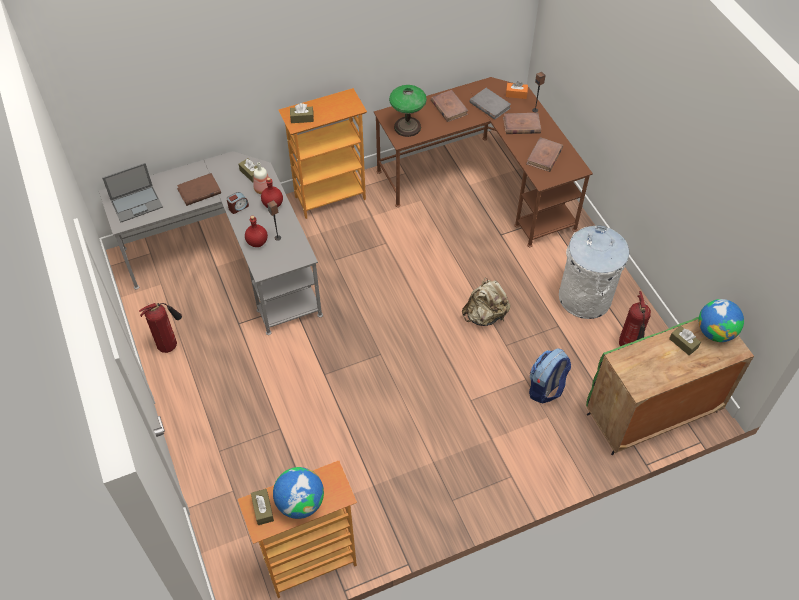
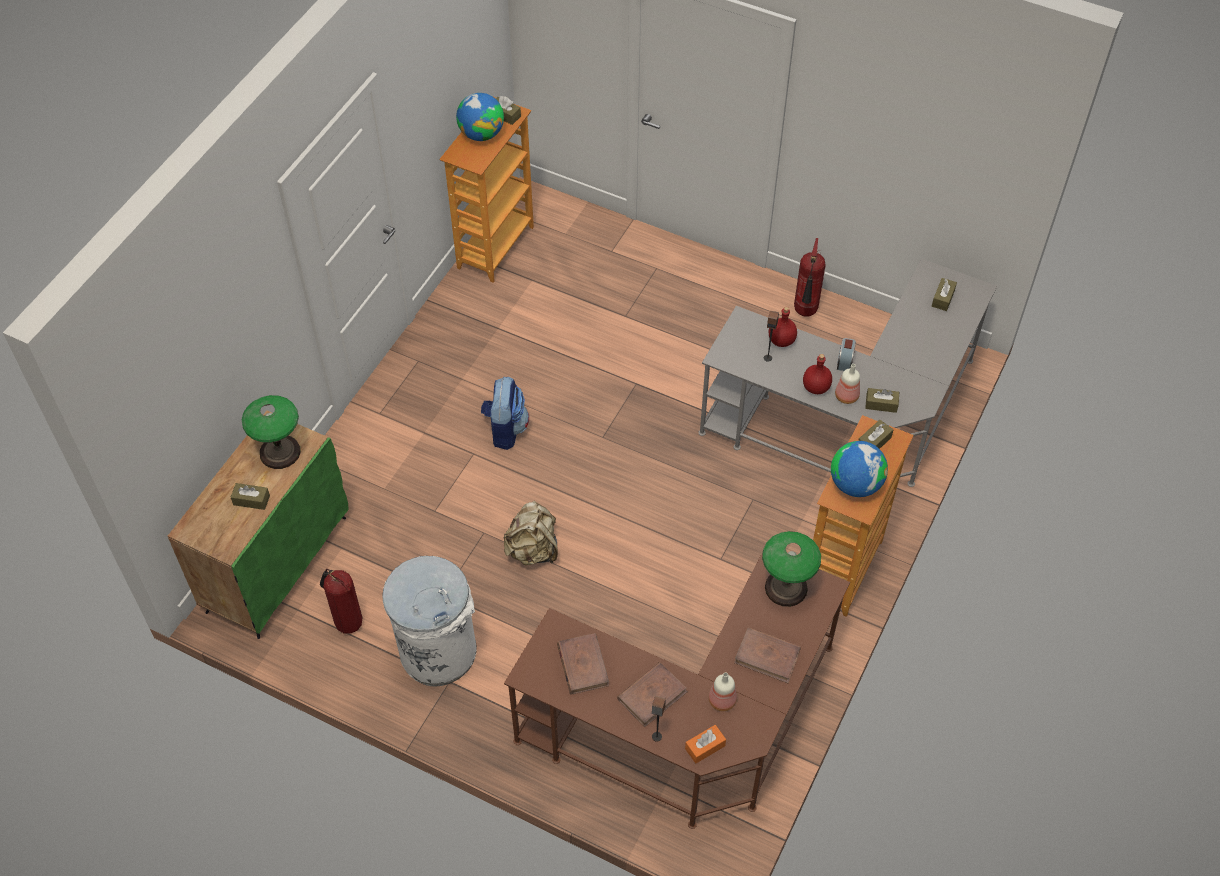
camera: 140 degrees right, 0 degrees up
(137, 203) = (943, 298): laptop -> brown tissue box
(199, 191) = (904, 350): brown book -> none
(489, 105) = (721, 700): grey book -> bottle
(546, 388) = (406, 515): backpack -> backpack (505, 429)
(644, 364) = (280, 452): none -> table lamp
(715, 332) = (223, 535): globe -> globe (855, 484)

